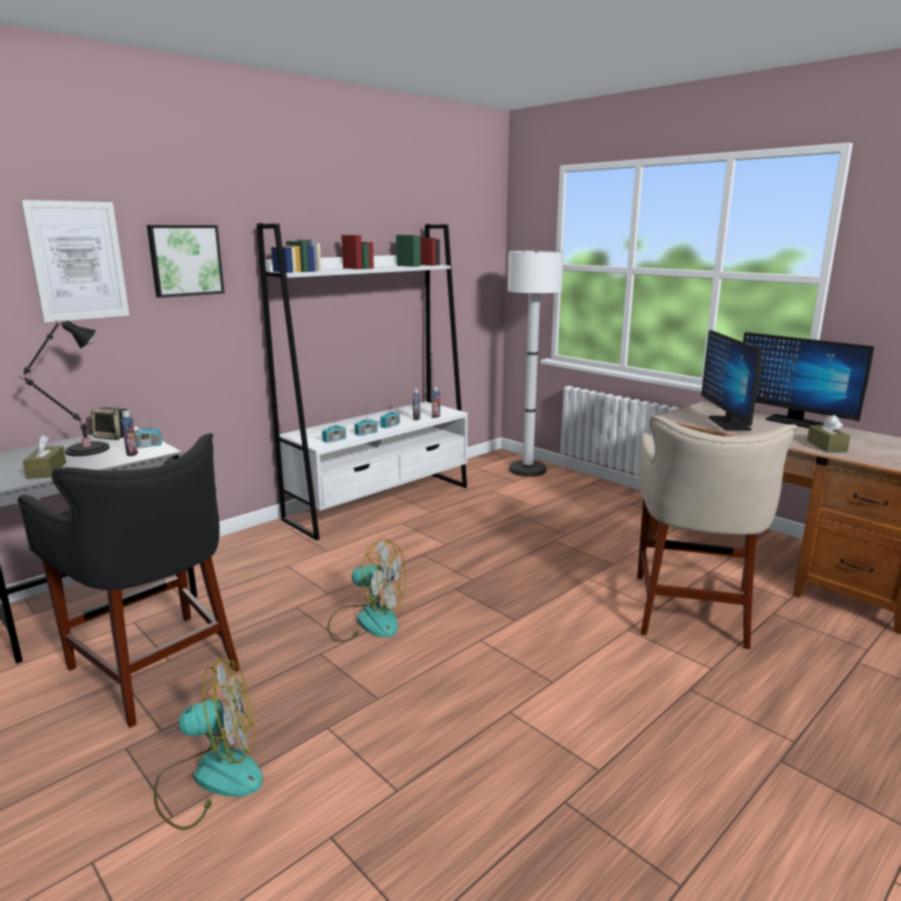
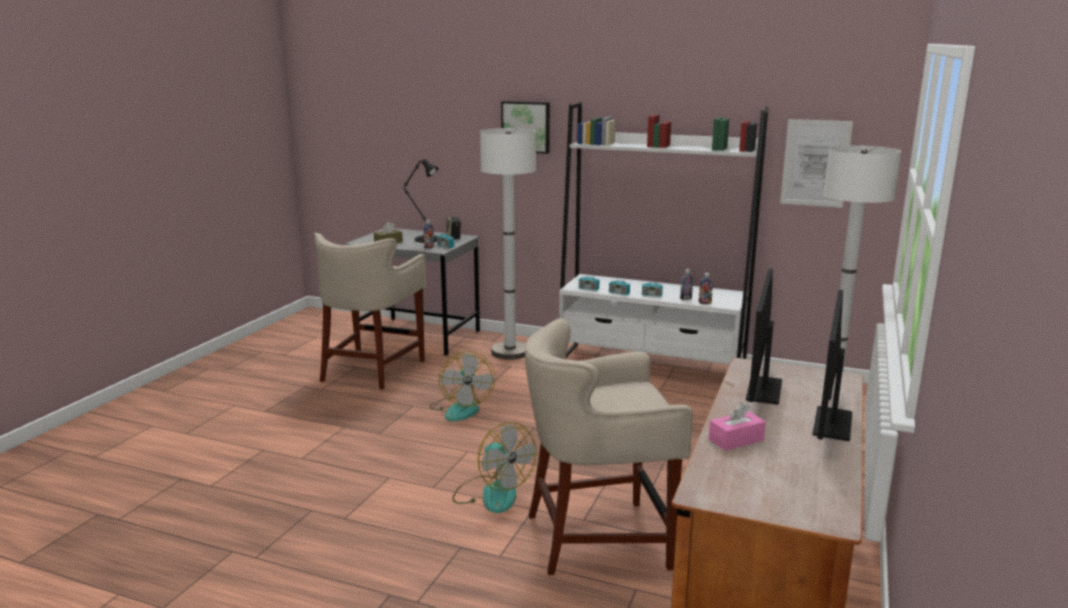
camera: 65 degrees right, 0 degrees up
(78, 261) = (461, 122): picture -> picture (815, 163)
(157, 666) = (372, 370): black stool -> beige stool
(210, 778) = (292, 411): fan -> fan (492, 493)
(247, 556) = (510, 352): none -> white floor lamp
(729, 423) = (764, 390): monitor -> monitor turned 45 degrees counterclockwise
(826, 446) = (736, 440): brown tissue box -> pink tissue box

